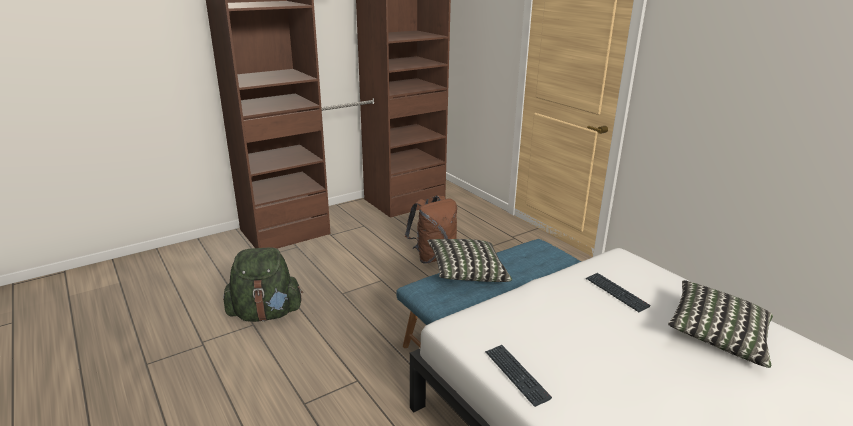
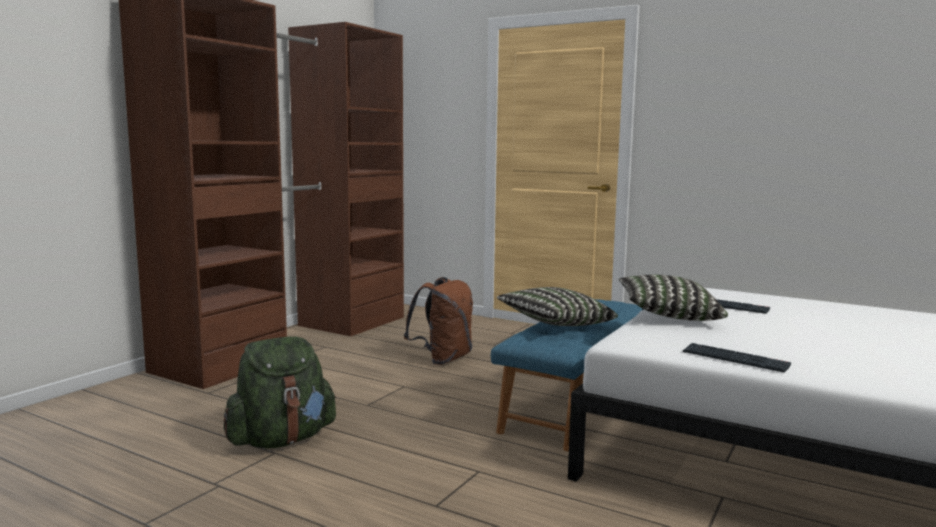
camera: 25 degrees left, 15 degrees down
(717, 336) = (846, 316): pillow -> pillow (667, 316)

